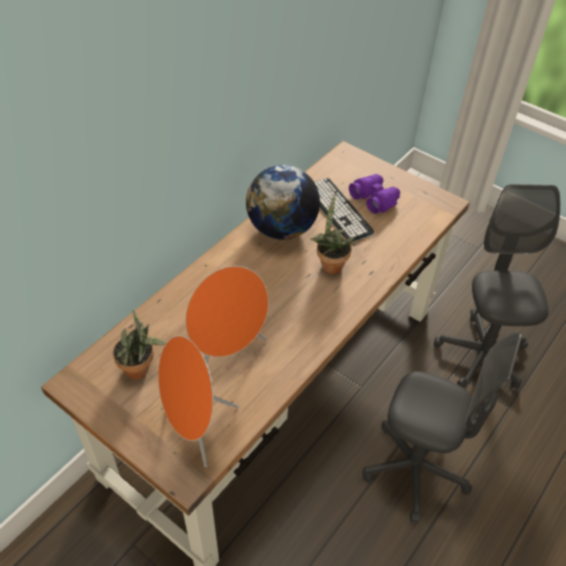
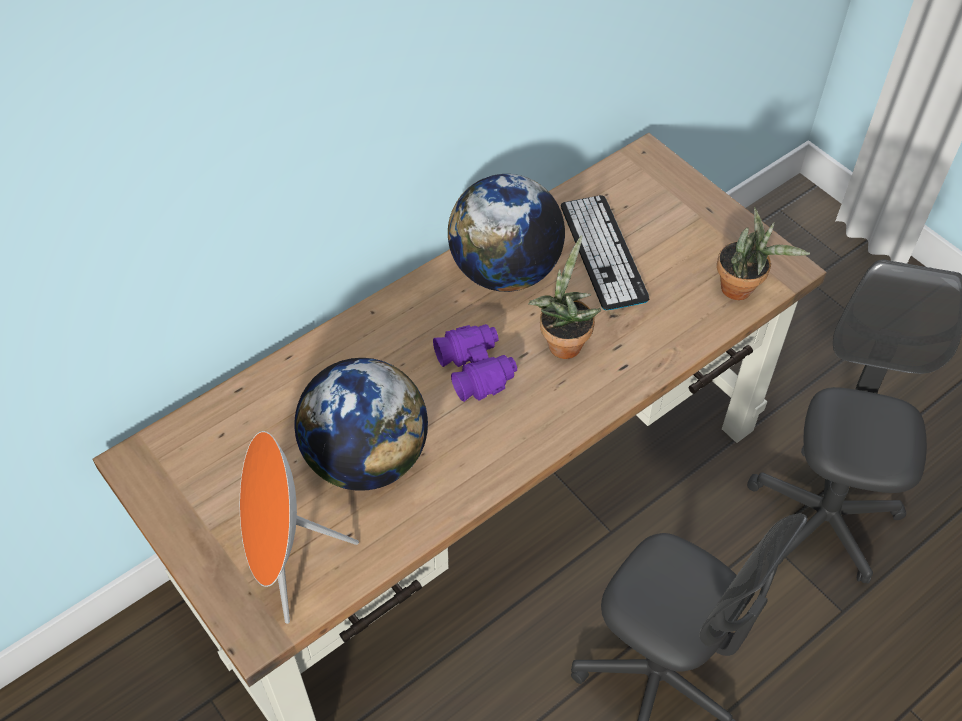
camera: 15 degrees right, 5 degrees up
(141, 369) = (235, 458): potted plant -> potted plant (742, 289)
(228, 353) = (366, 458): orange speaker -> globe
(374, 199) = (668, 242): purple binoculars -> purple binoculars (476, 369)

